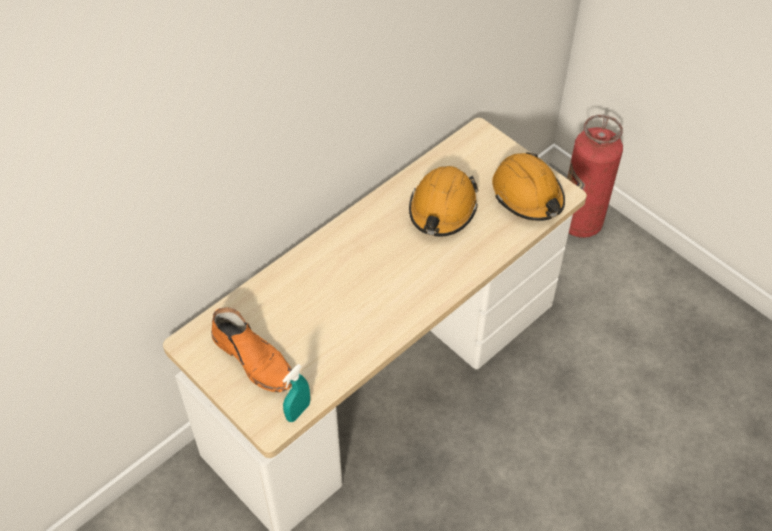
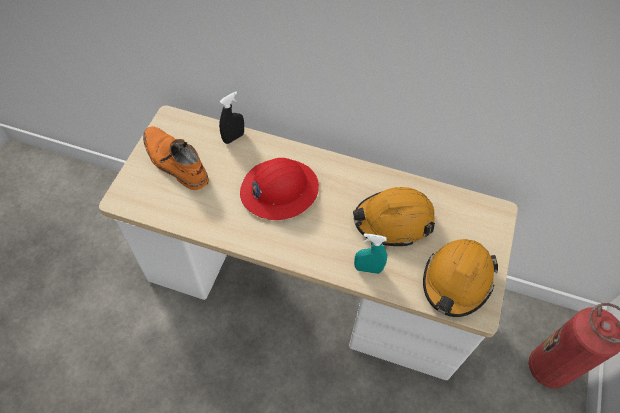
camera: 60 degrees right, 5 degrees up
(255, 359) = (175, 162): orange boot -> orange boot turned 120 degrees clockwise
(257, 294) = (233, 137): none -> black spray bottle
(298, 411) = (141, 210): turquoise spray bottle -> turquoise spray bottle (368, 269)
(351, 281) = (279, 190): none -> red hard hat

